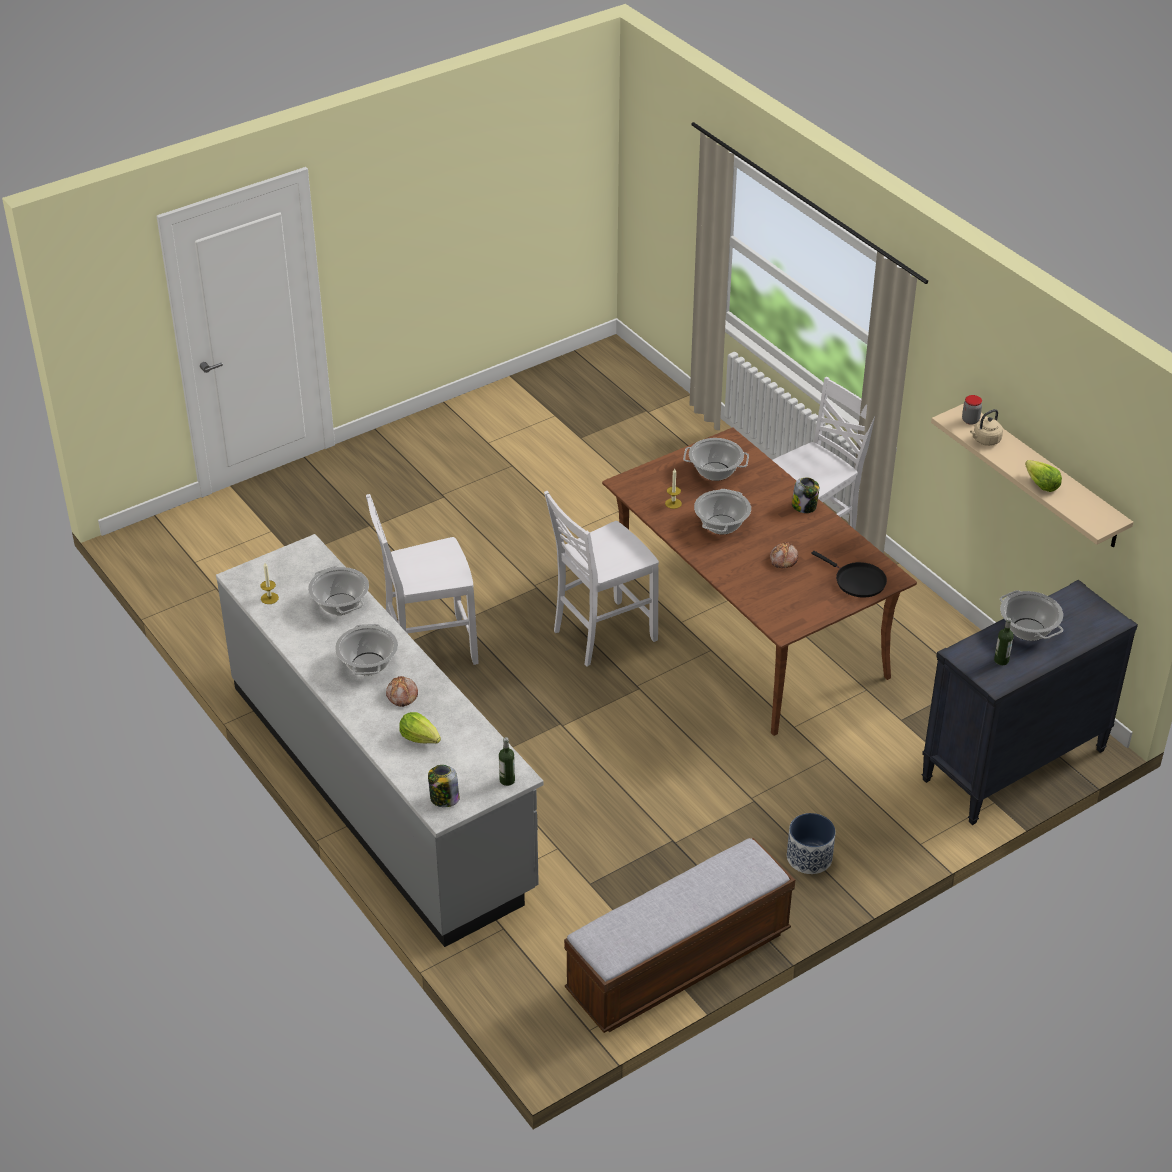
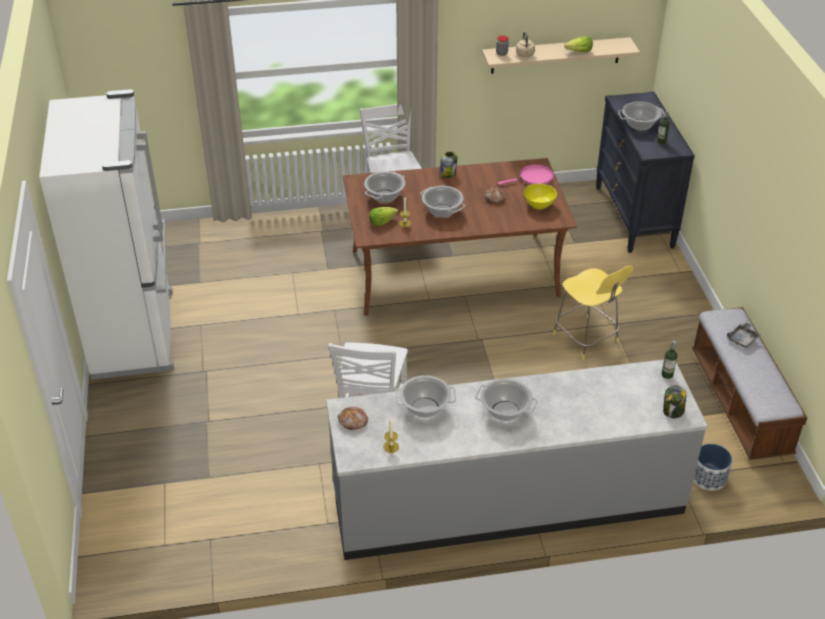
camera: 65 degrees left, 0 degrees up
(401, 696) = (551, 403): bread -> bread (353, 421)
(420, 737) = (602, 405): lettuce -> lettuce (382, 221)
(468, 428) = (136, 333): none -> white fridge
(602, 635) = (417, 339): white chair -> none
(705, 783) = (587, 339): none -> yellow stool
(716, 888) = (743, 339): none -> grey tray
(799, 601) = (539, 205): none -> yellow bowl
(809, 858) = (672, 318): planter -> planter (708, 478)
(857, 581) = (533, 178): black frying pan -> pink frying pan

